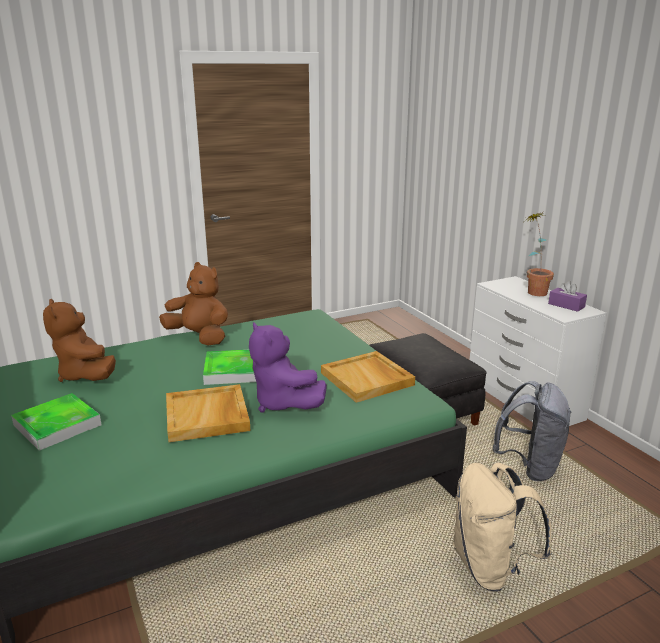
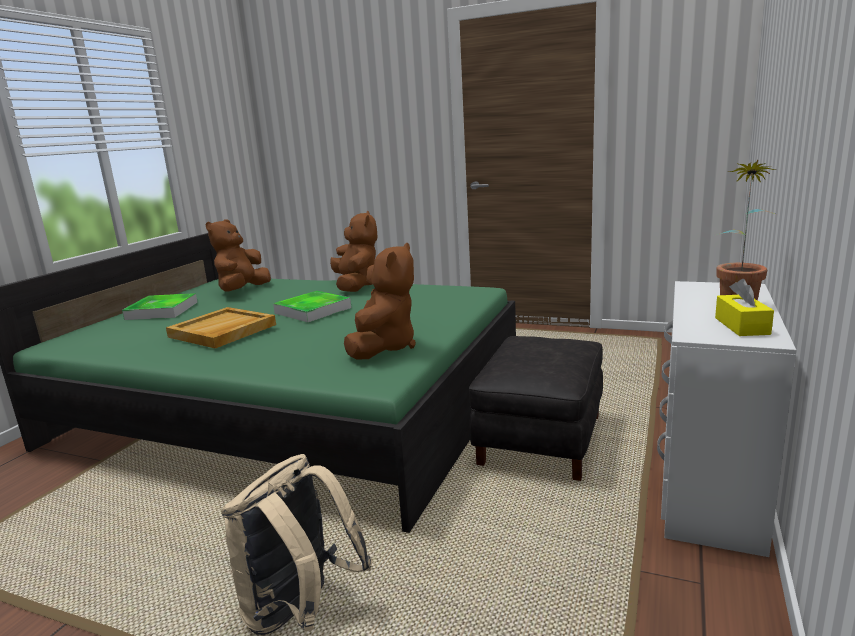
camera: 50 degrees right, 5 degrees down
(283, 403) = (283, 341): purple plush toy -> none
(368, 379) = (384, 347): beige tray -> brown plush toy
(529, 466) = (552, 556): grey backpack -> none
(566, 305) = (741, 326): purple tissue box -> yellow tissue box

